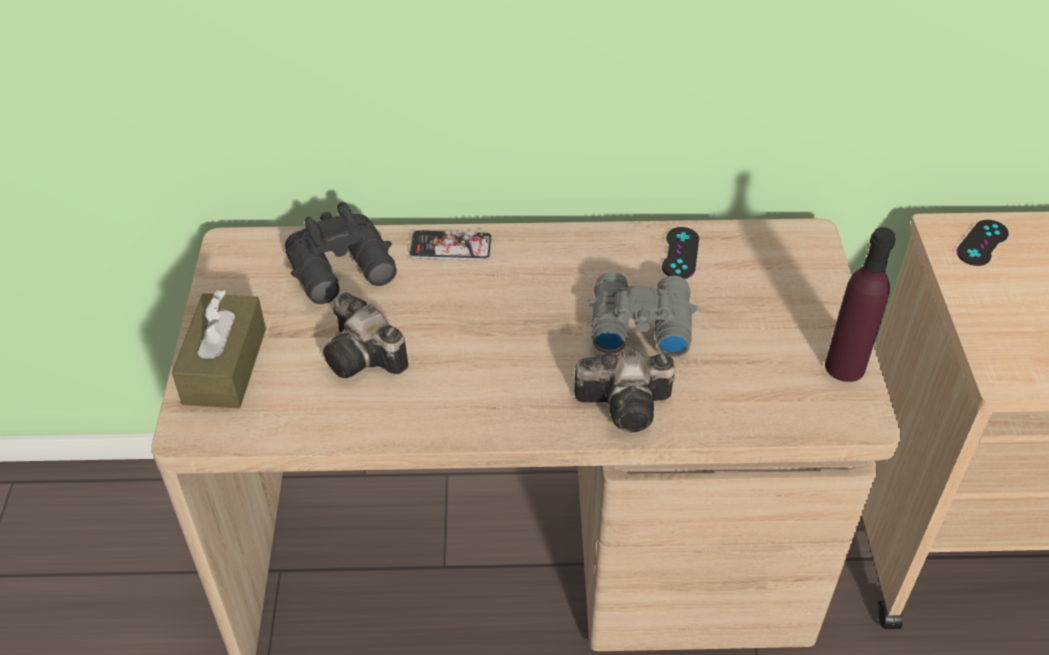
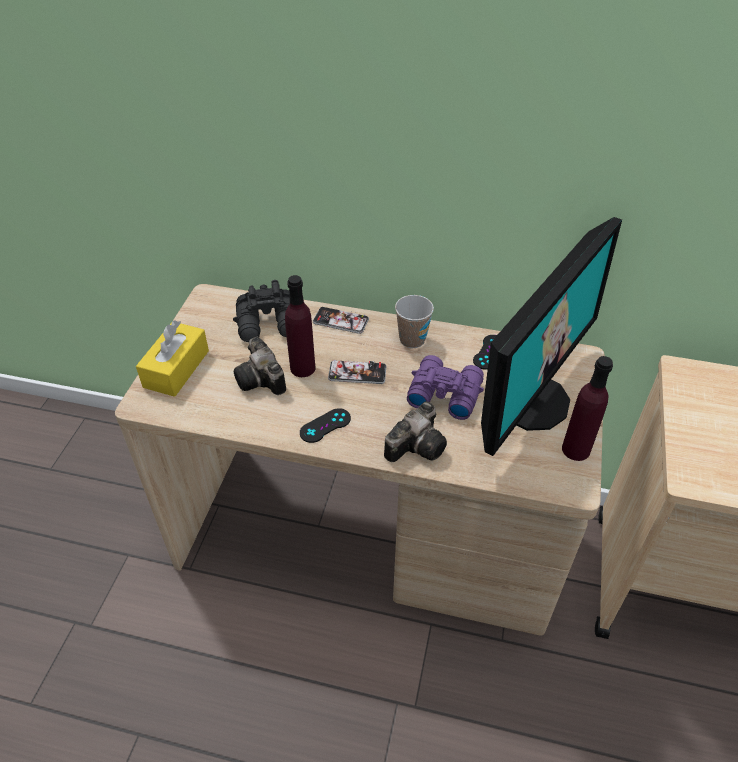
camera: 15 degrees right, 0 degrees up
(225, 366) = (176, 369): brown tissue box -> yellow tissue box
(420, 327) = (302, 368): none -> purple bottle
(504, 319) = (357, 373): none -> phone
(565, 256) = (412, 340): none -> cup
(629, 404) = (418, 444): camera -> camera turned 60 degrees counterclockwise
(638, 324) = (443, 393): grey binoculars -> purple binoculars
(764, 312) = (532, 401): none -> monitor
(982, 243) = (706, 384): black game controller -> black game controller (325, 425)

